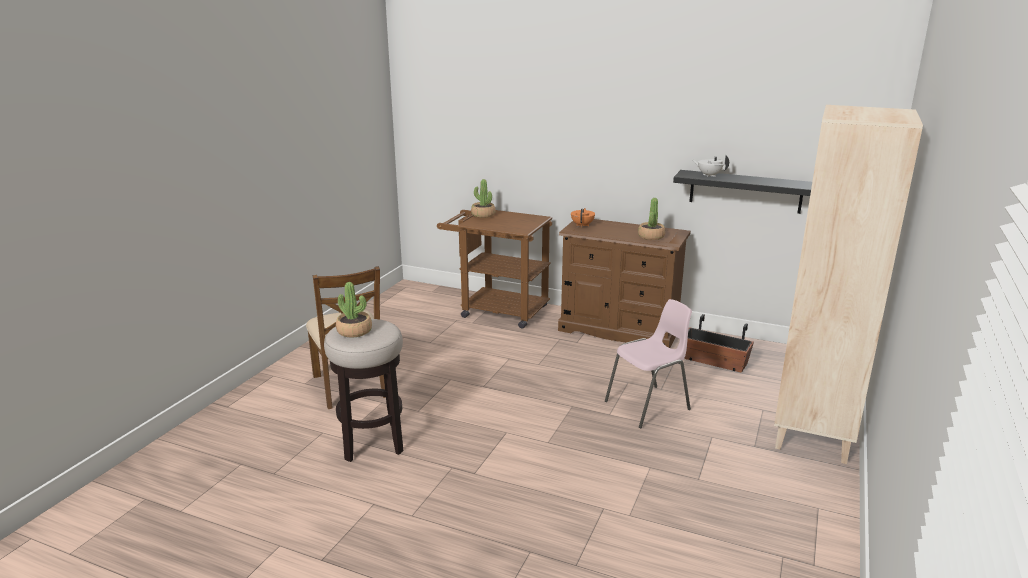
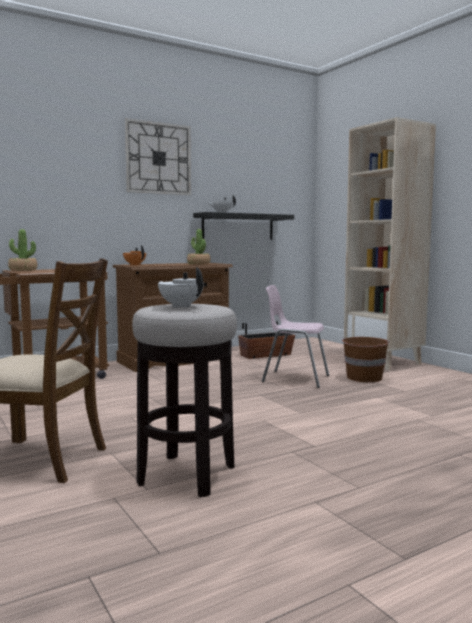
camera: 55 degrees left, 15 degrees down
(354, 331) = (181, 306): potted plant -> white teapot
(641, 105) = (158, 158): none -> wall clock
(648, 406) = (295, 379): pink chair -> pink chair turned 75 degrees counterclockwise
(714, 442) = (364, 378): none -> brown bucket

